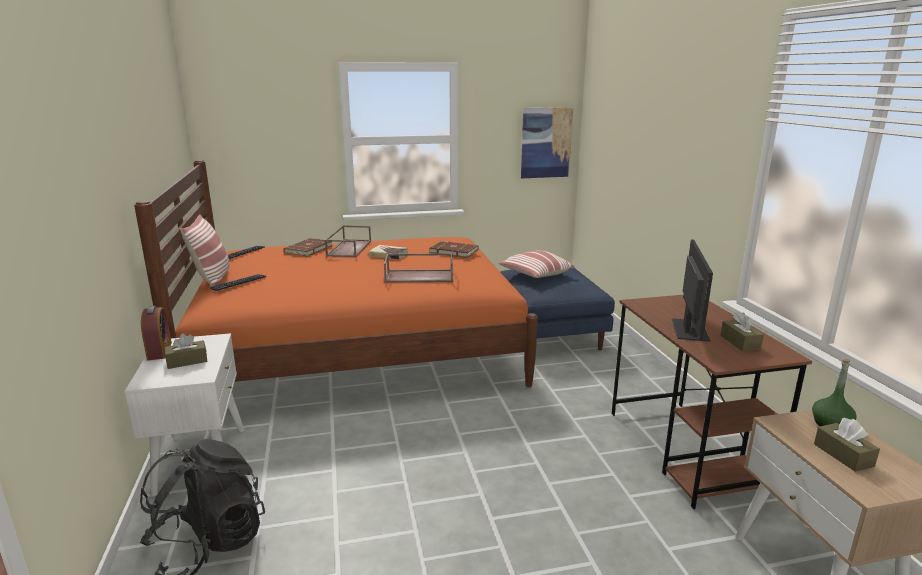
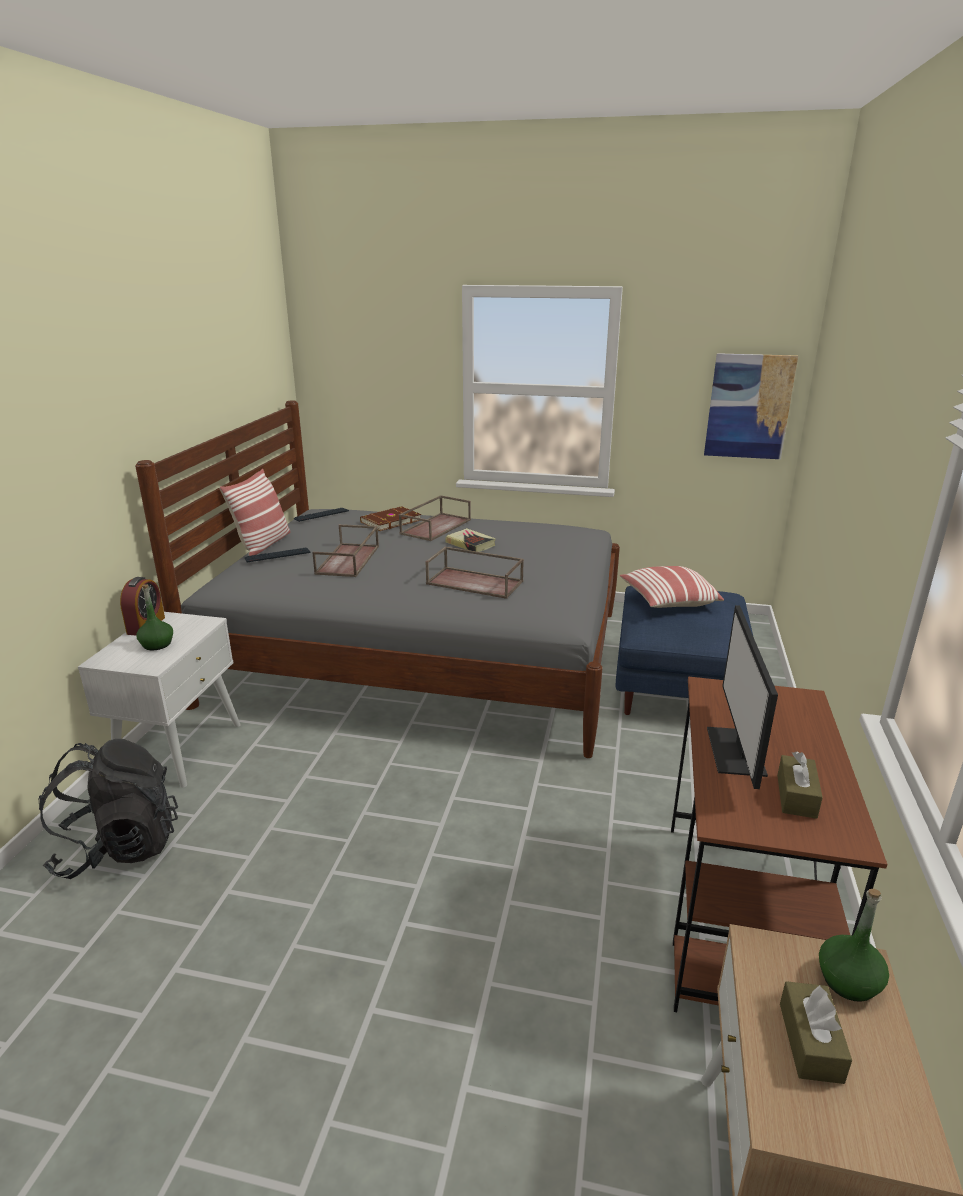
camera: 25 degrees right, 5 degrees up
(187, 361) = (157, 644): brown tissue box -> green bottle
(304, 277) = (348, 560): none -> brown tray
(359, 352) = (422, 657): orange bed -> grey bed
(453, 251) = (555, 551): brown book -> none
(688, 329) = (737, 752): monitor -> monitor turned 150 degrees clockwise

